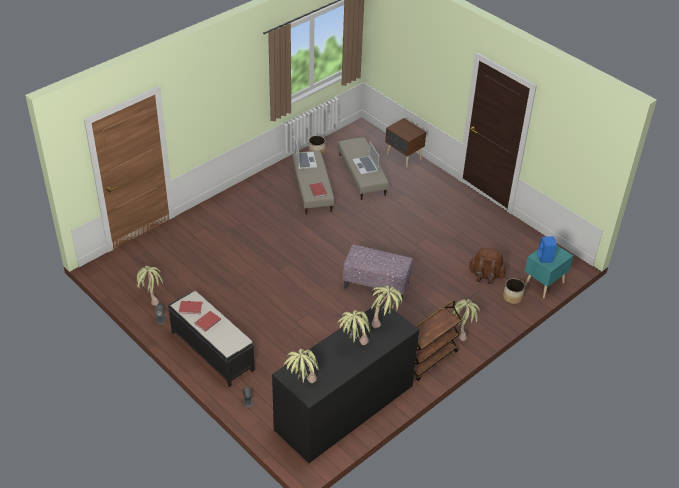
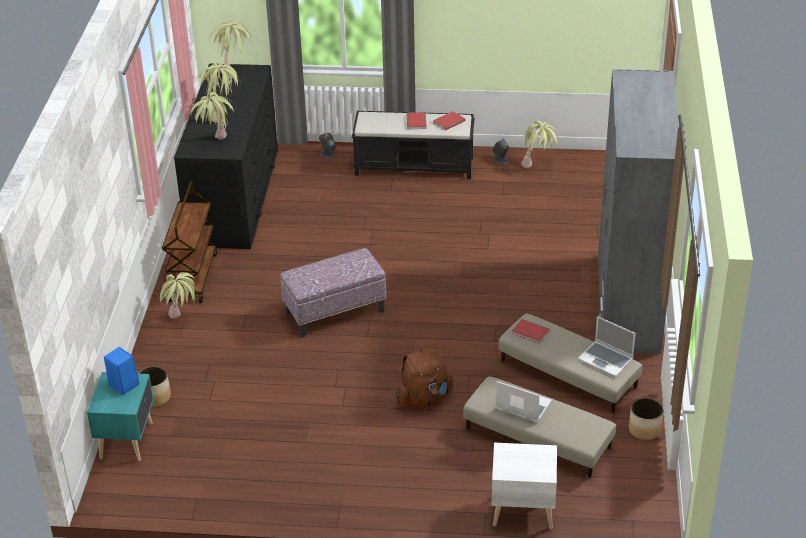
camera: 140 degrees right, 5 degrees down
(238, 199) = (627, 303): none -> grey wardrobe
(403, 157) = (522, 510): brown nightstand -> white nightstand
(485, 276) = (214, 403): brown backpack -> brown backpack (424, 399)

